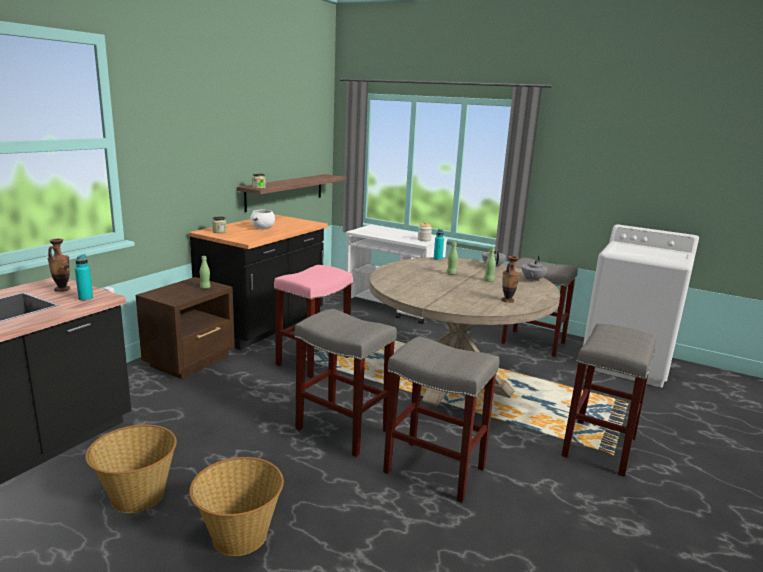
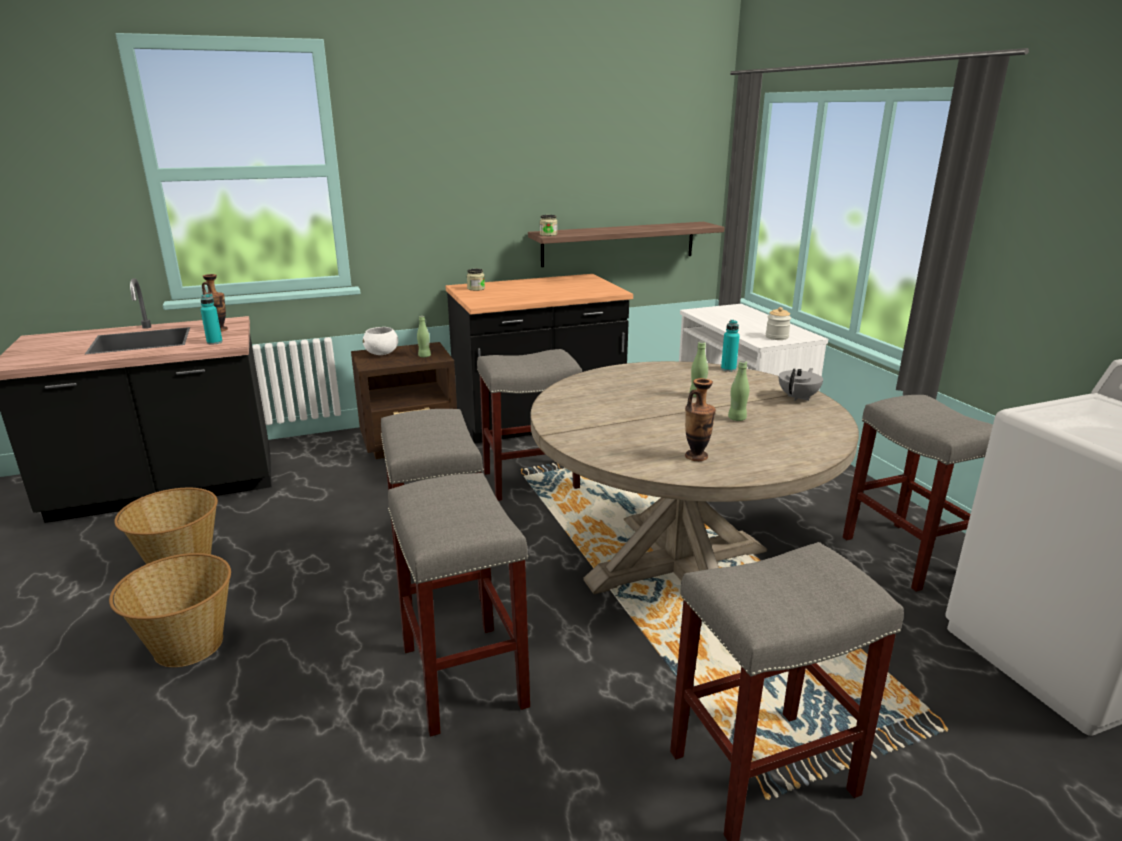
camera: 40 degrees right, 5 degrees up
(263, 228) = (534, 290): white bowl -> white bowl (382, 353)
(313, 360) = (531, 480): pink stool -> grey stool
(532, 280) = (824, 434): grey teapot -> none

